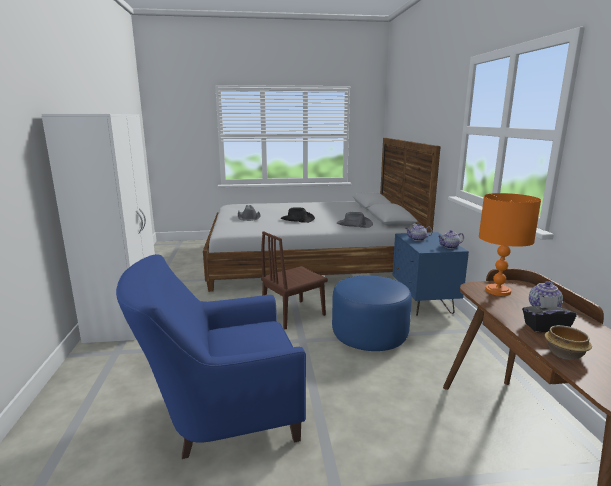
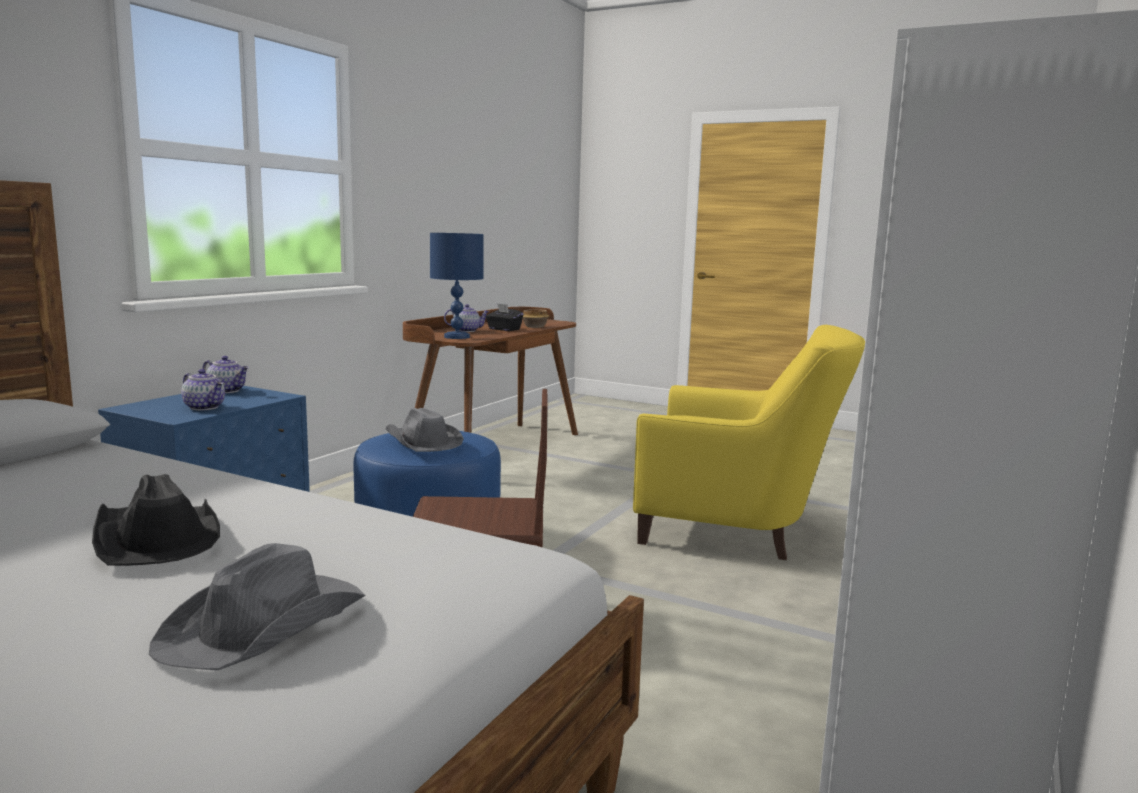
camera: 145 degrees left, 5 degrees down
(220, 416) = (739, 531): blue armchair -> yellow armchair
(354, 224) = (119, 468): grey hat -> grey hat (422, 442)
(498, 291) = (456, 337): orange table lamp -> blue table lamp

